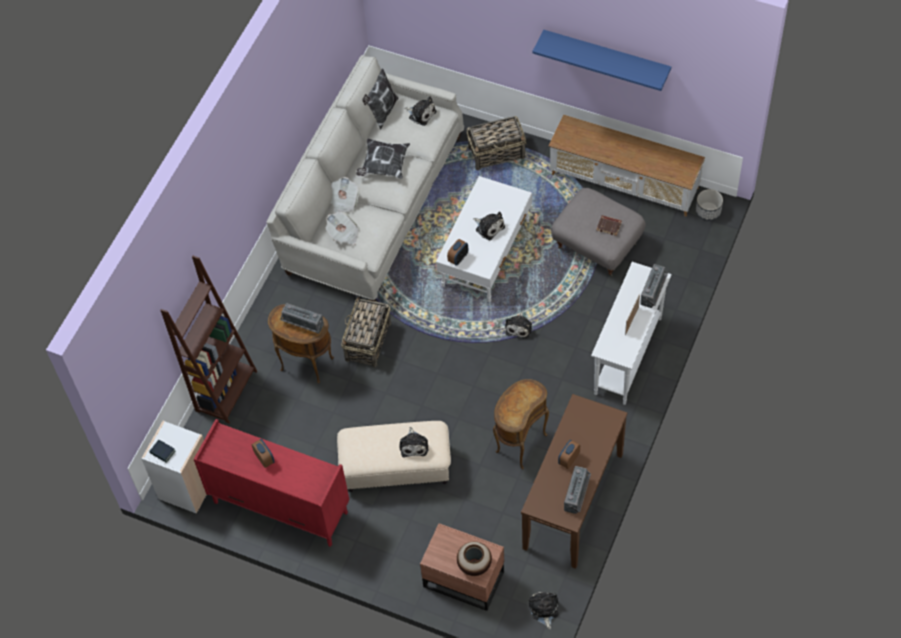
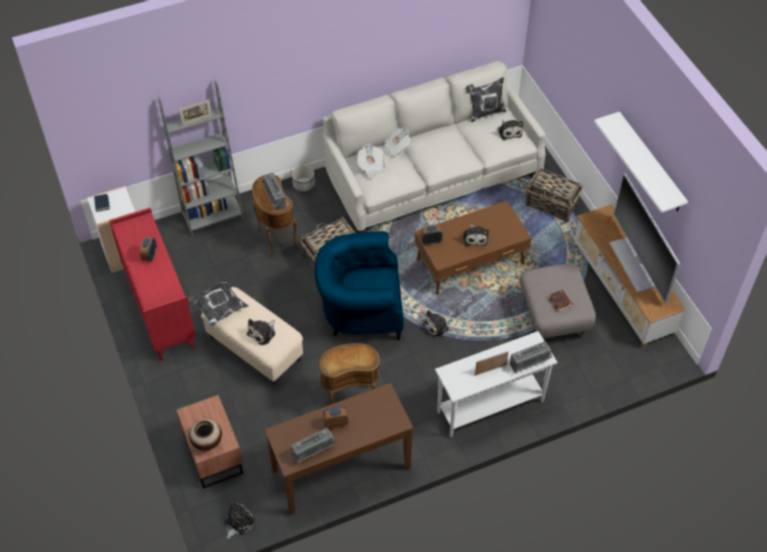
camera: 40 degrees right, 5 degrees down
(194, 306) = (197, 120): none -> picture frame
(226, 391) = (213, 216): brown bookcase -> grey bookcase
(384, 165) = (446, 145): pillow -> pillow (218, 308)
(447, 367) = (361, 313): none -> blue armchair
(485, 252) = (470, 261): white coffee table -> brown coffee table
(606, 56) = (650, 163): blue shelf -> white shelf
(631, 151) = (633, 264): none -> television
(708, 211) = (662, 357): planter -> planter (304, 185)

